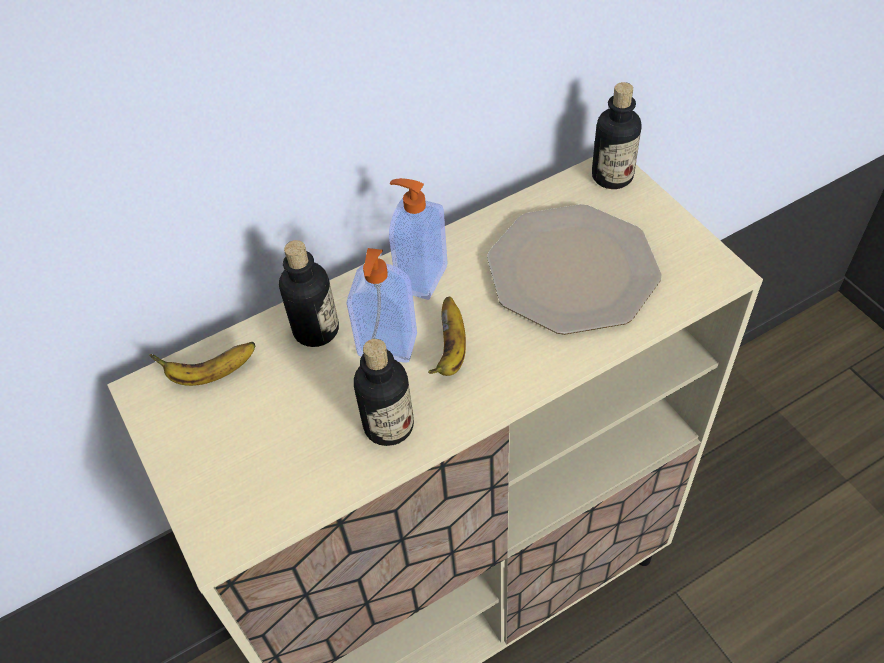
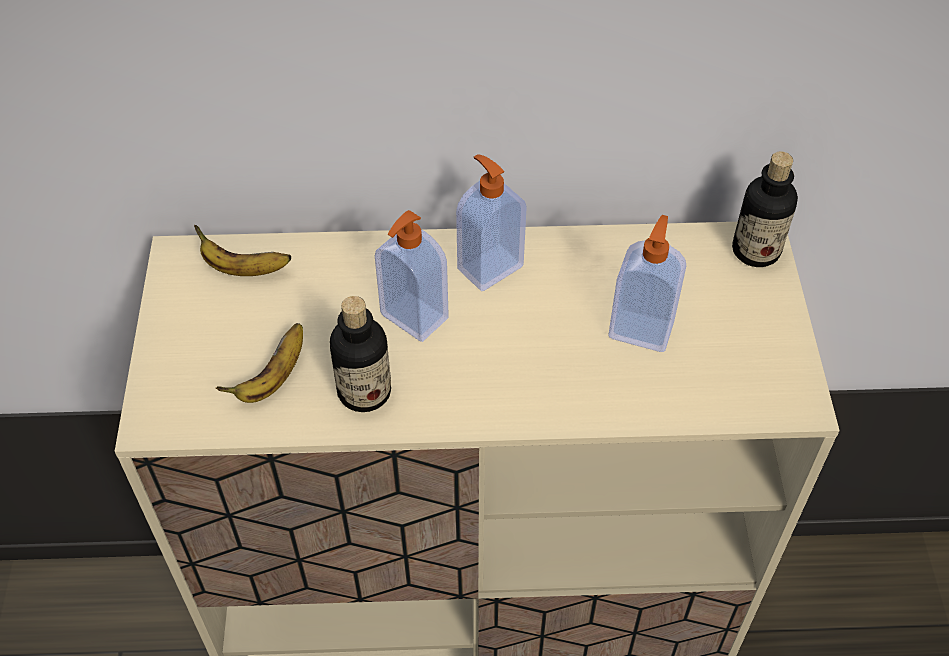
camera: 25 degrees right, 0 degrees up
(316, 330) = (360, 272): bottle -> none
(451, 350) = (469, 350): banana -> banana (273, 379)
(571, 271) = (641, 329): plate -> soap dispenser

